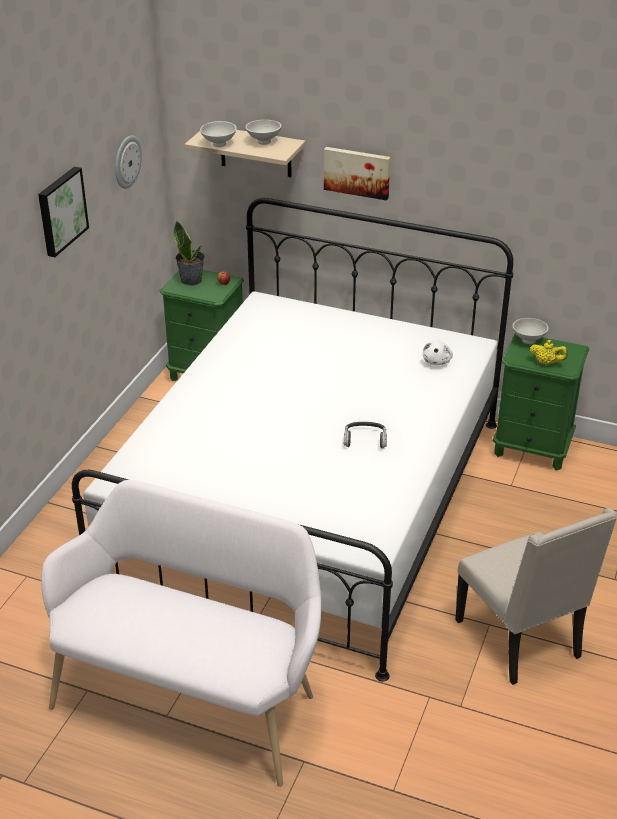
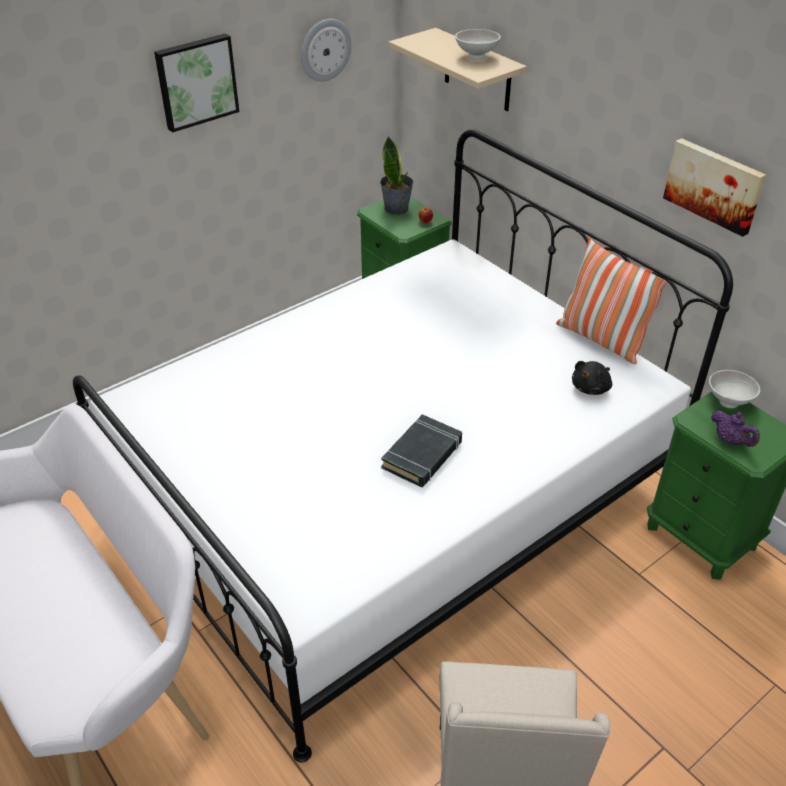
camera: 30 degrees right, 5 degrees up
(219, 144) = (424, 50): white bowl -> none
(357, 172) = (575, 120): picture -> picture (714, 185)
(365, 439) = (422, 455): headphones -> black book
(418, 328) = (601, 339): none -> pillow
(437, 361) = (591, 388): white plush toy -> black plush toy
(546, 363) = (730, 441): yellow teapot -> purple teapot

